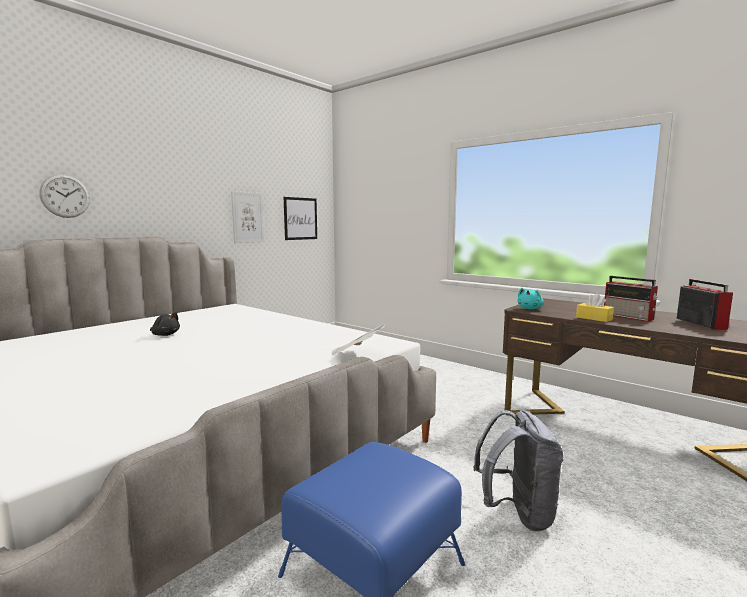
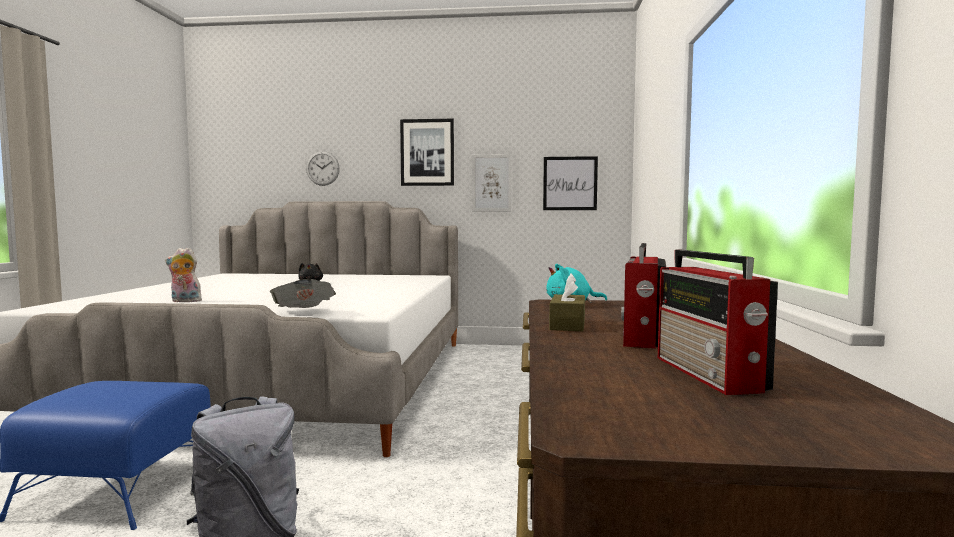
camera: 55 degrees right, 5 degrees down
(187, 384) = (184, 301): none -> plush toy
(190, 186) = (427, 152): none -> picture
(594, 318) = (567, 325): yellow tissue box -> brown tissue box
(700, 323) = (709, 374): radio -> radio turned 120 degrees clockwise

